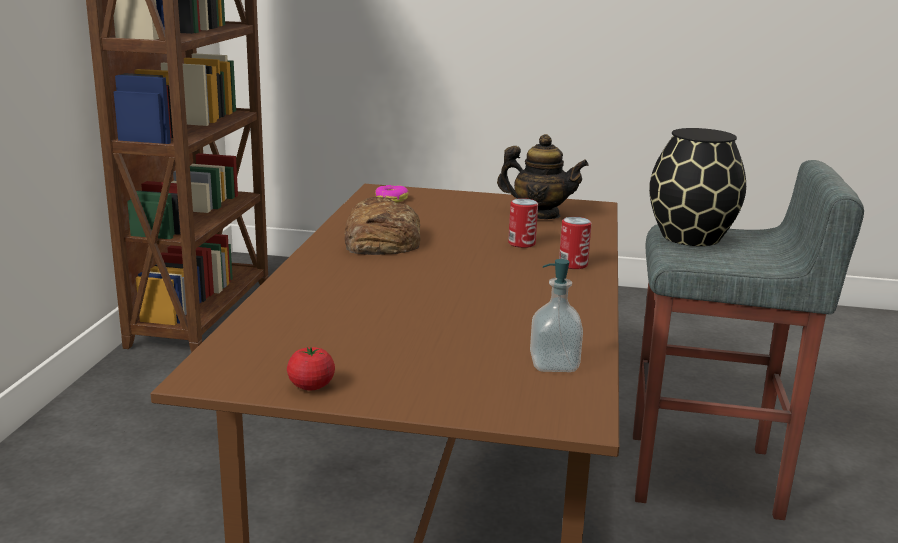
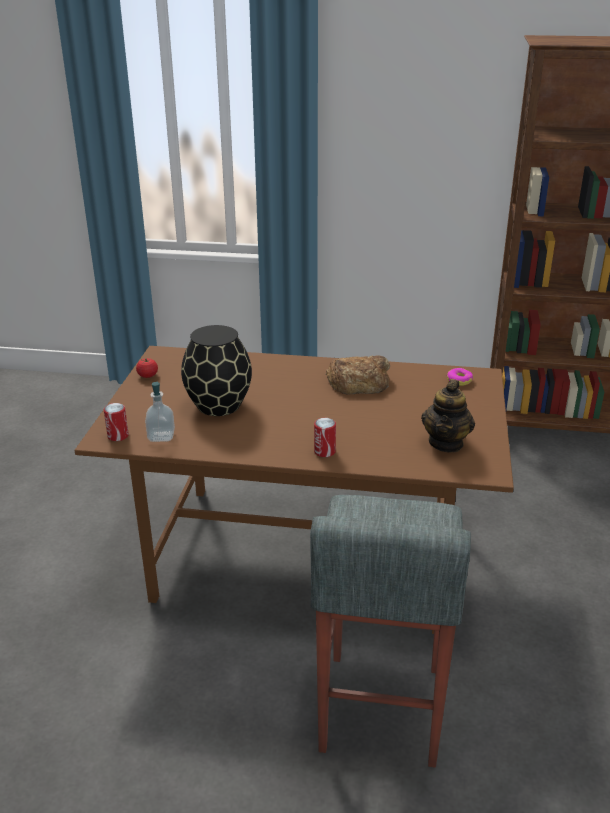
camera: 90 degrees right, 10 degrees up
(521, 243) = (367, 432): can -> can (118, 436)
(691, 237) = (414, 518): black vase -> black vase (217, 405)

